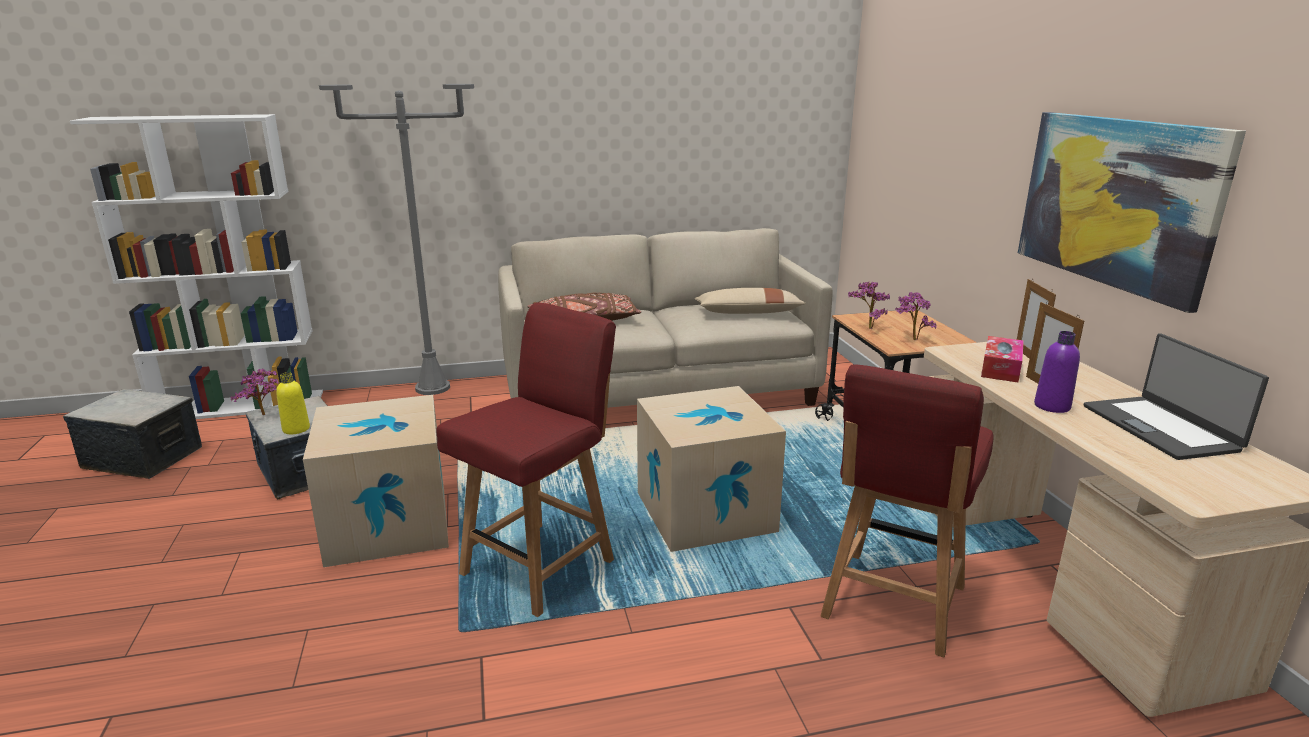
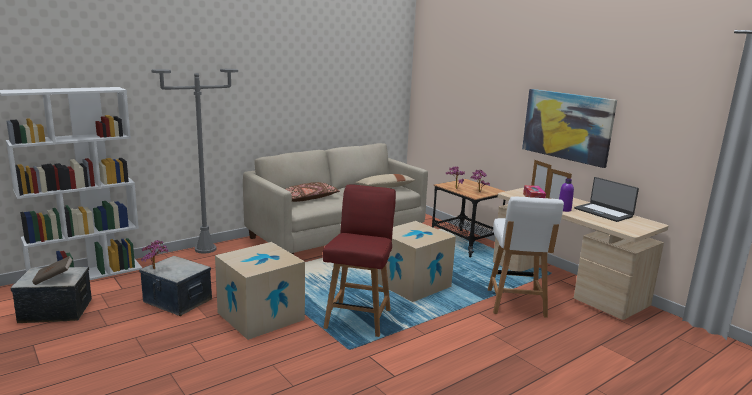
camera: 25 degrees left, 5 degrees down
(126, 409) = (54, 278): none -> brown book
(296, 429) = (186, 272): yellow bottle -> none
(892, 604) = (516, 304): red chair -> white chair

